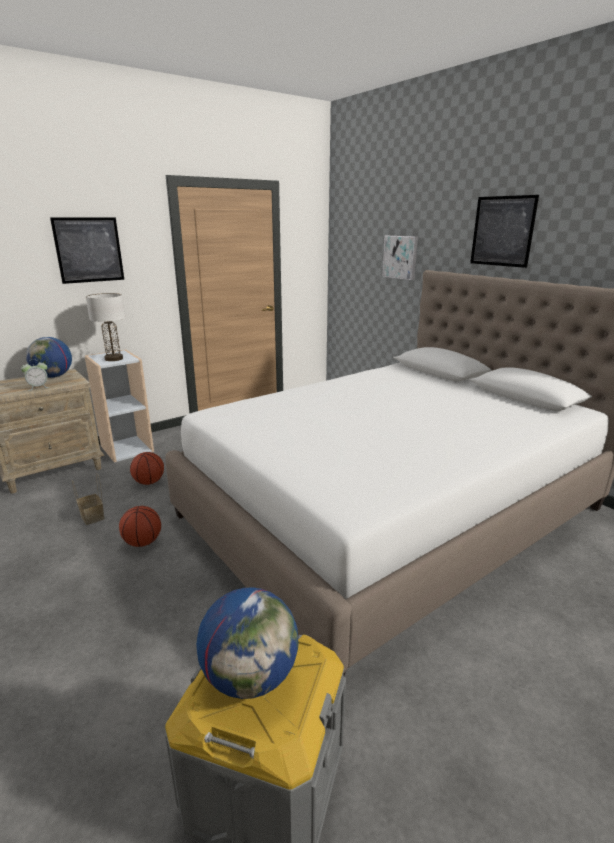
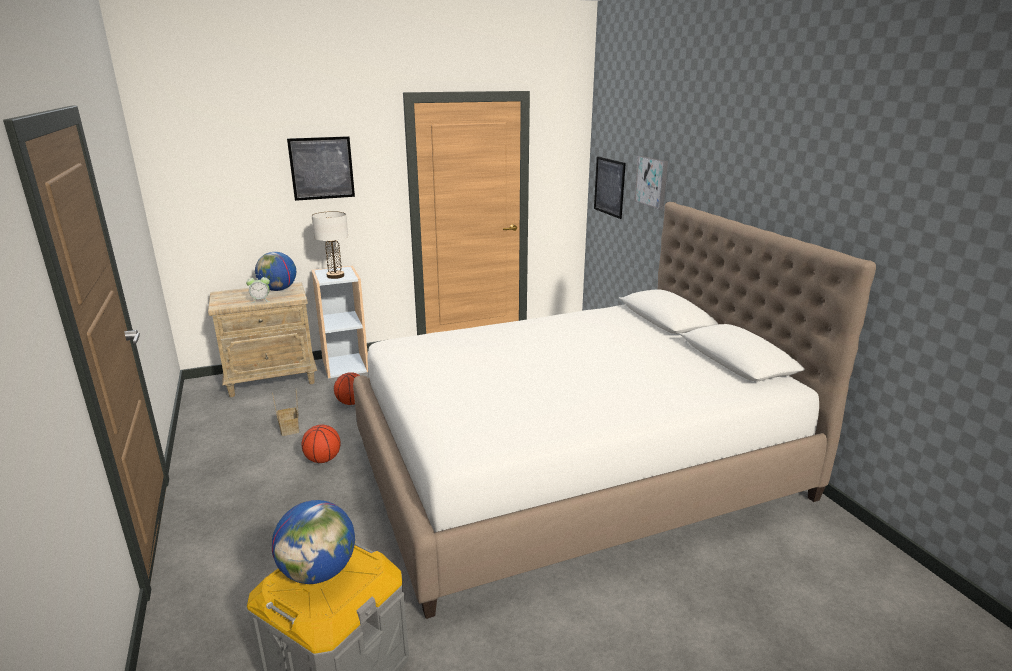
camera: 15 degrees right, 0 degrees up
(502, 231) = (743, 168): picture -> picture (609, 187)

